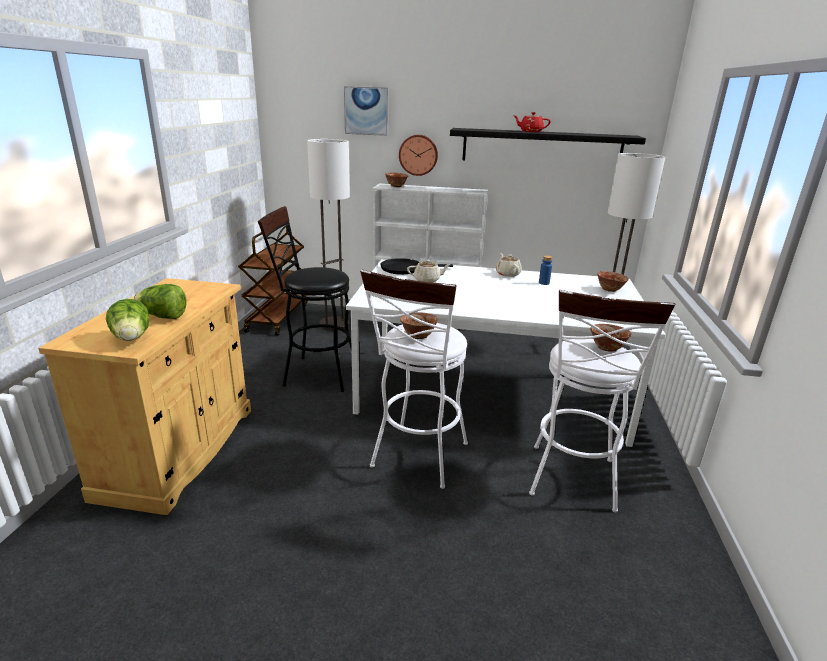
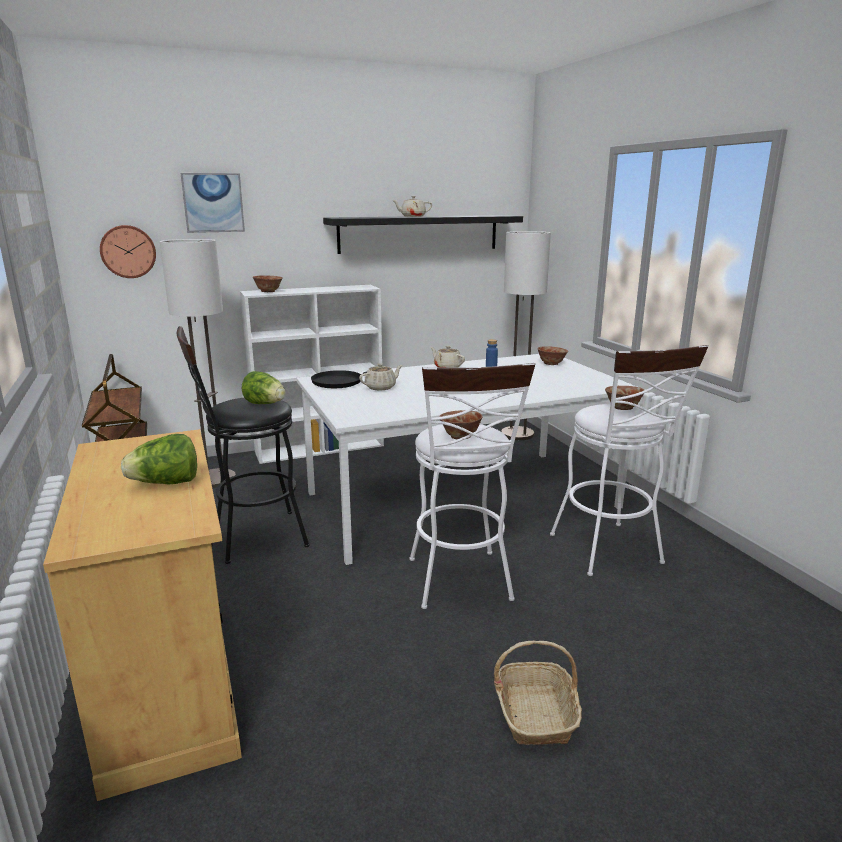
camera: 30 degrees left, 5 degrees down
(132, 339) = (171, 515): lettuce -> lettuce (265, 404)
(364, 581) = (535, 713): none -> basket
(418, 155) = (285, 252): wall clock -> wall clock (128, 251)
(530, 131) = (412, 216): red teapot -> beige teapot

